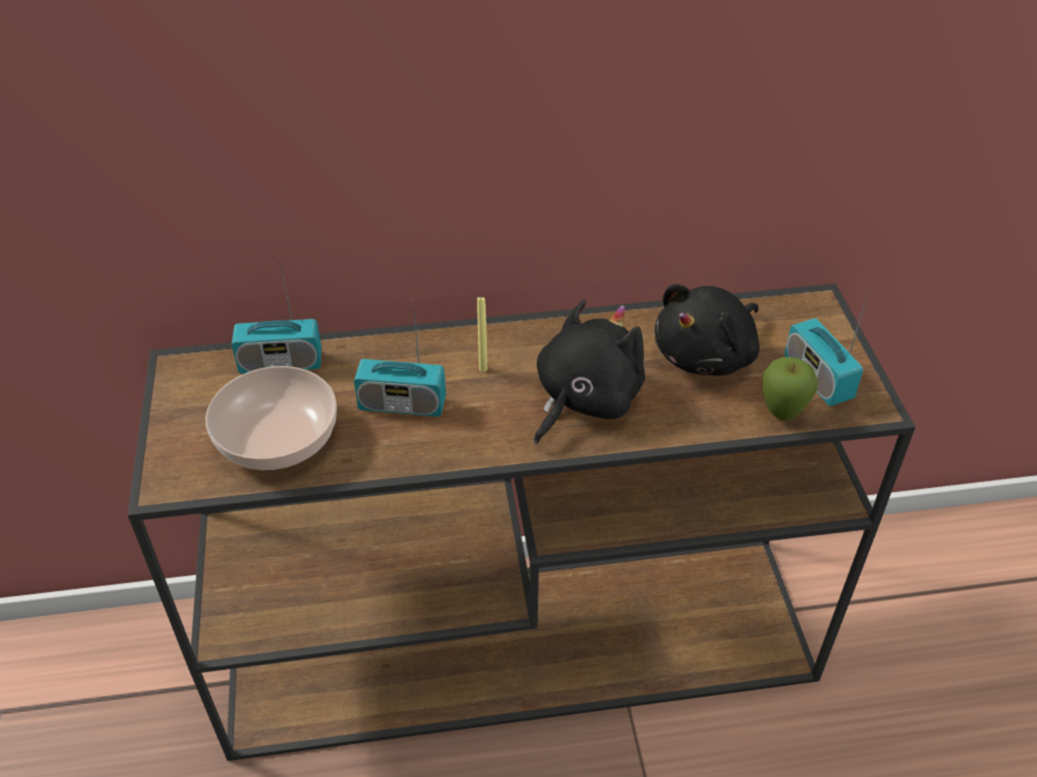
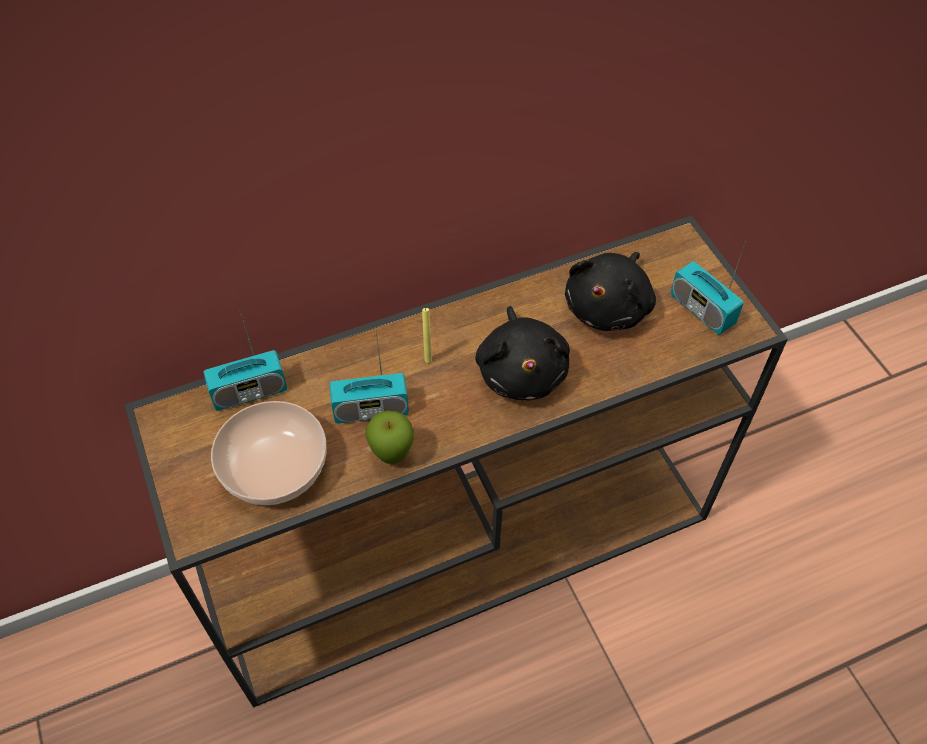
camera: 15 degrees left, 10 degrees up
(584, 399) = (522, 371): black plush toy -> black plush toy turned 150 degrees clockwise
(781, 414) = (683, 350): apple -> apple (392, 455)

